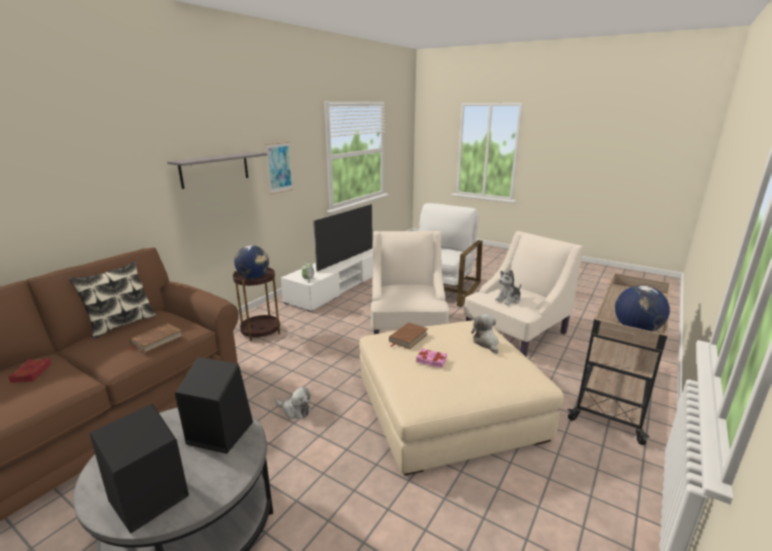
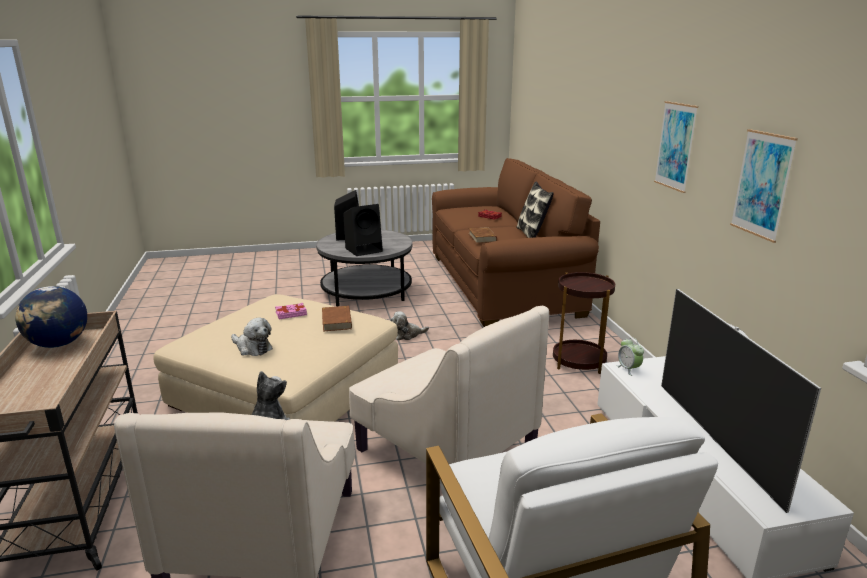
camera: 135 degrees right, 0 degrees up
(215, 169) = (675, 146): grey shelf -> picture
(253, 277) = (581, 284): globe -> none

